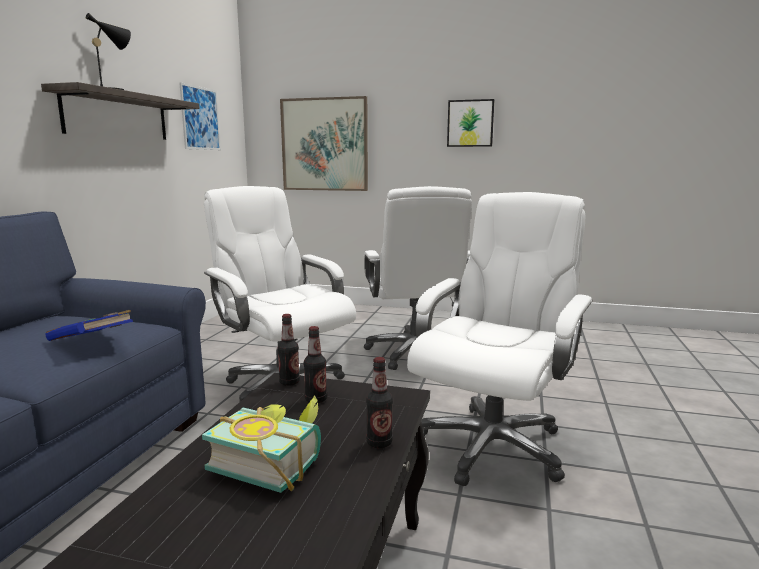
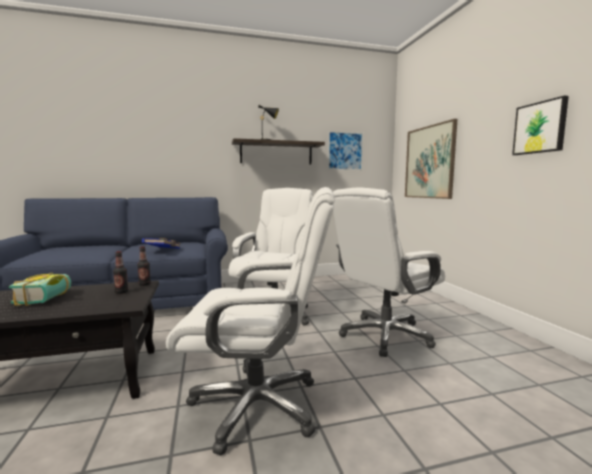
camera: 60 degrees right, 5 degrees down
(379, 443) = (63, 311): bottle -> none

